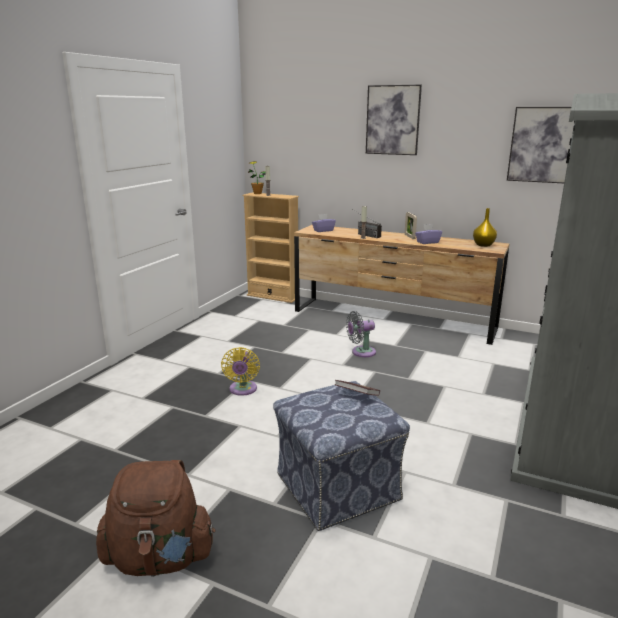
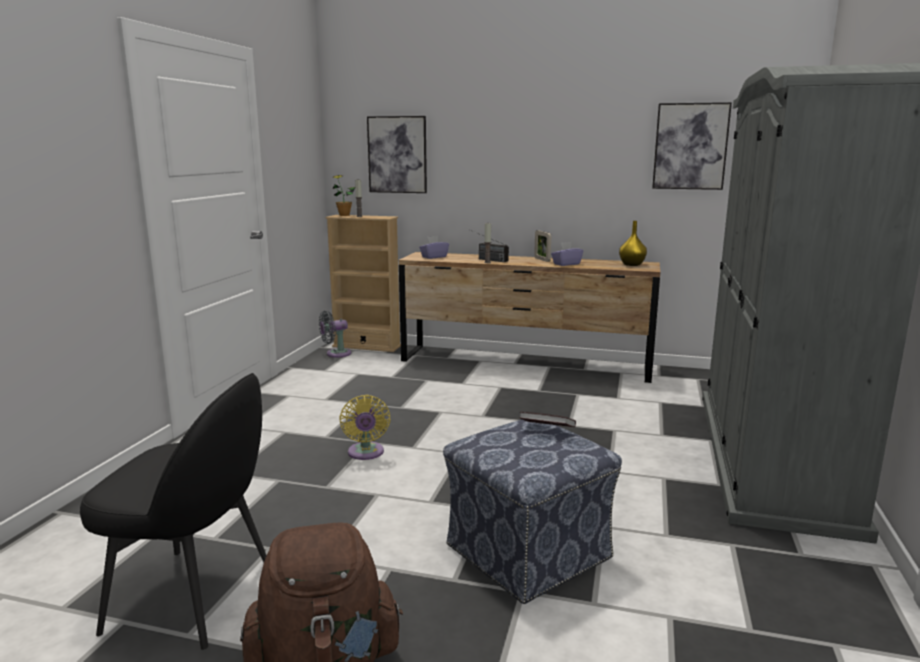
camera: 10 degrees left, 5 degrees down
(88, 494) = (194, 596): none -> black chair
(361, 352) = (500, 401): grey fan -> grey fan (336, 354)
(393, 120) = (514, 121): picture -> picture (397, 154)

